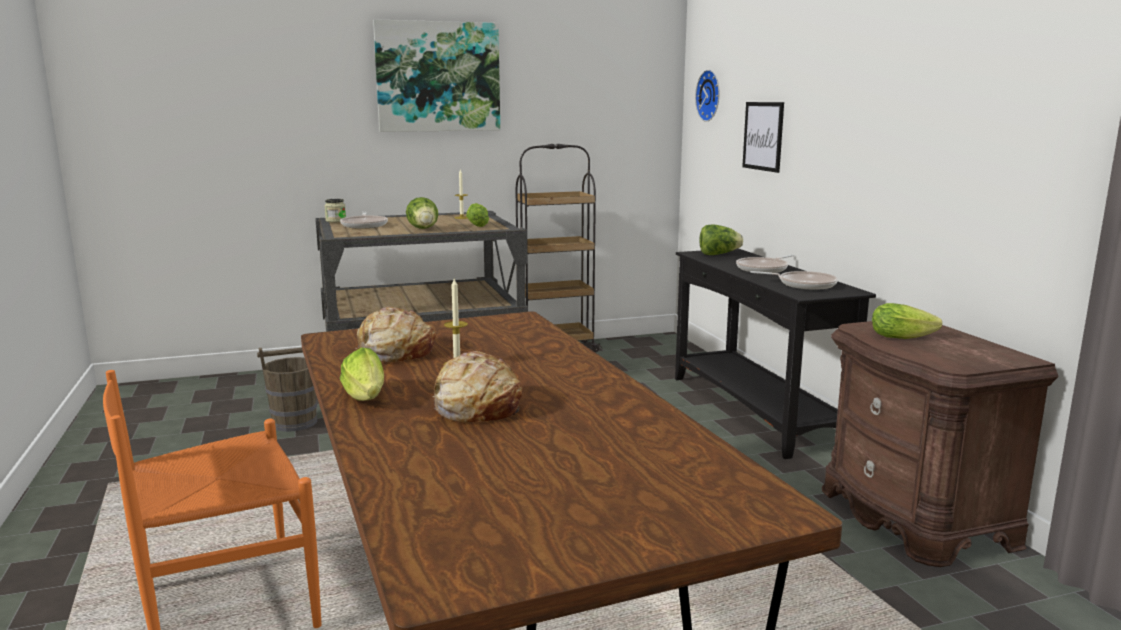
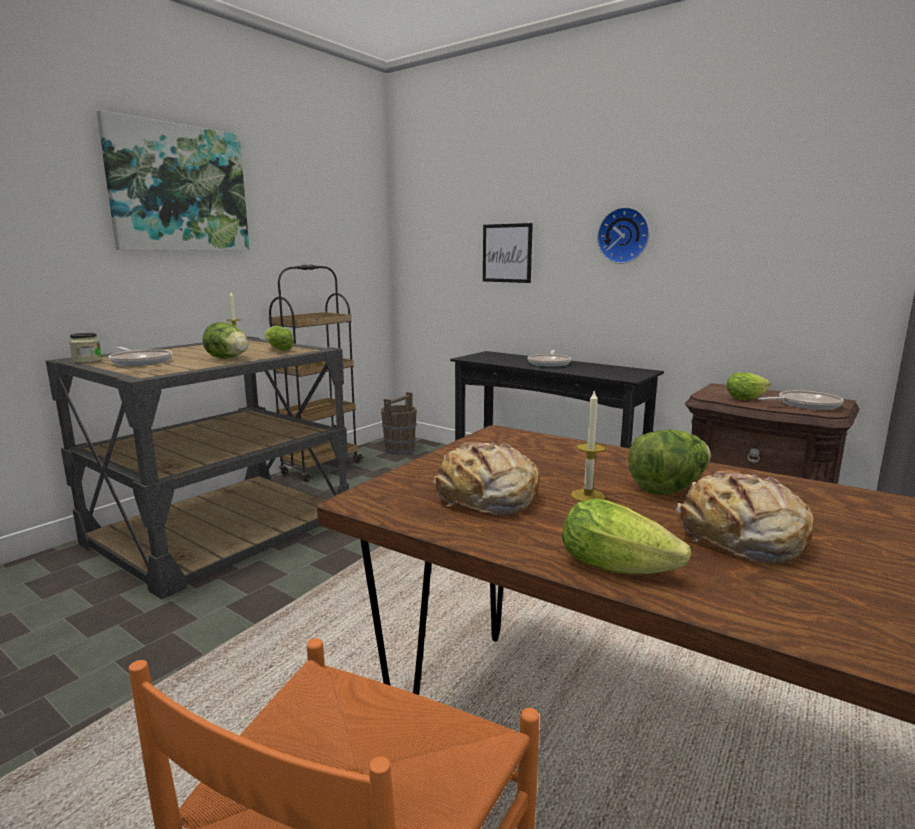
camera: 35 degrees left, 0 degrees up
(295, 423) = (121, 627): brown bucket -> brown bucket (400, 449)
(711, 95) = (432, 221): wall clock -> wall clock (624, 235)
(718, 254) = (487, 357): lettuce -> lettuce (668, 488)
(803, 284) = (606, 371): frying pan -> frying pan (805, 405)

